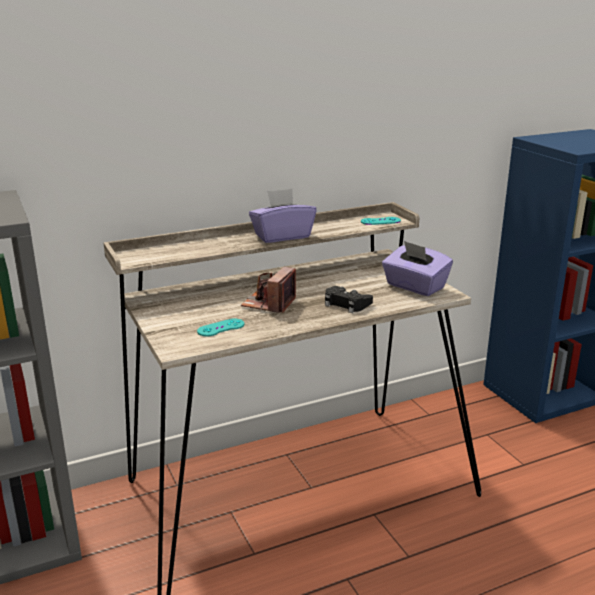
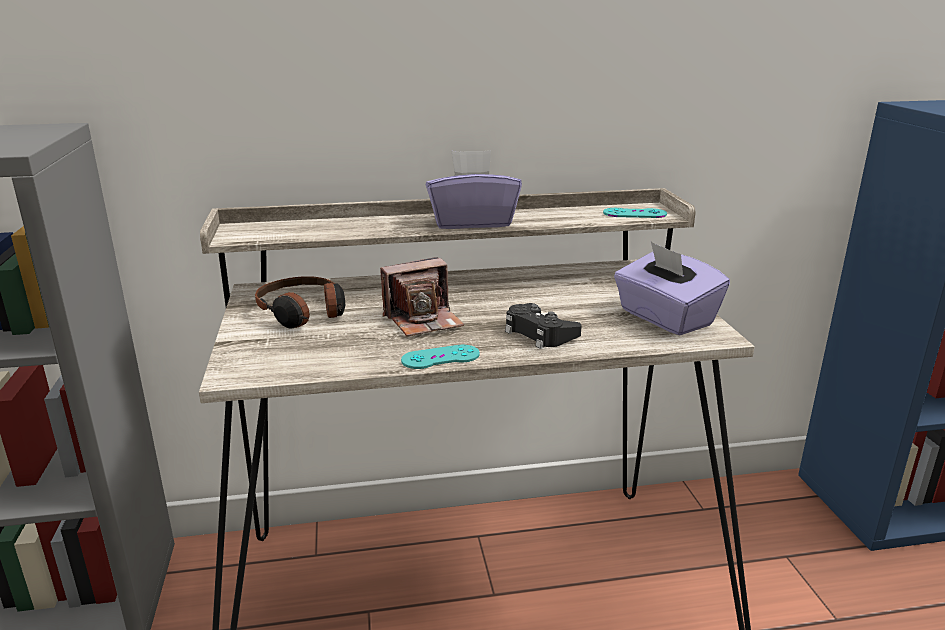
camera: 15 degrees right, 0 degrees up
(188, 308) = (303, 313): none -> headphones
(221, 328) = (326, 348): turquoise game controller -> turquoise game controller (440, 357)
(269, 304) = (423, 320): camera -> camera turned 150 degrees counterclockwise

